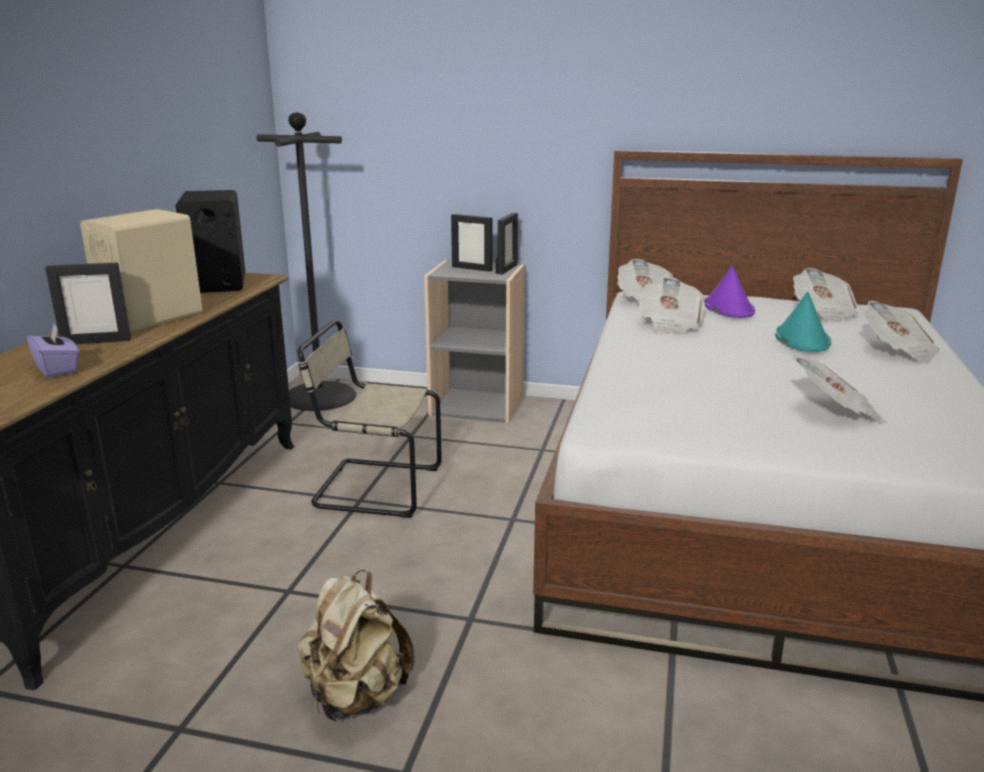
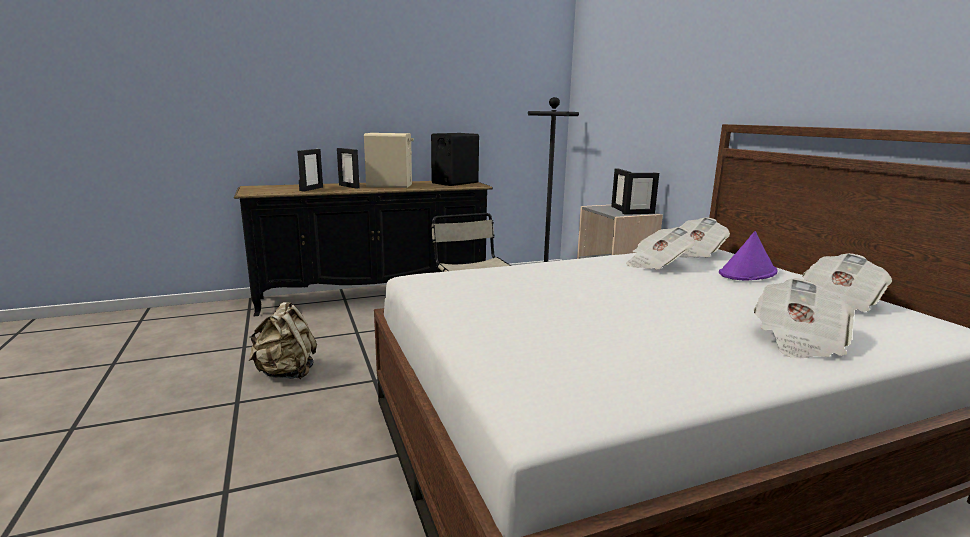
camera: 55 degrees right, 5 degrees down
(58, 369) = (311, 189): purple tissue box -> picture frame
(801, 339) = (728, 302): turquoise hat -> none
(836, 411) = (562, 331): newspaper -> none

